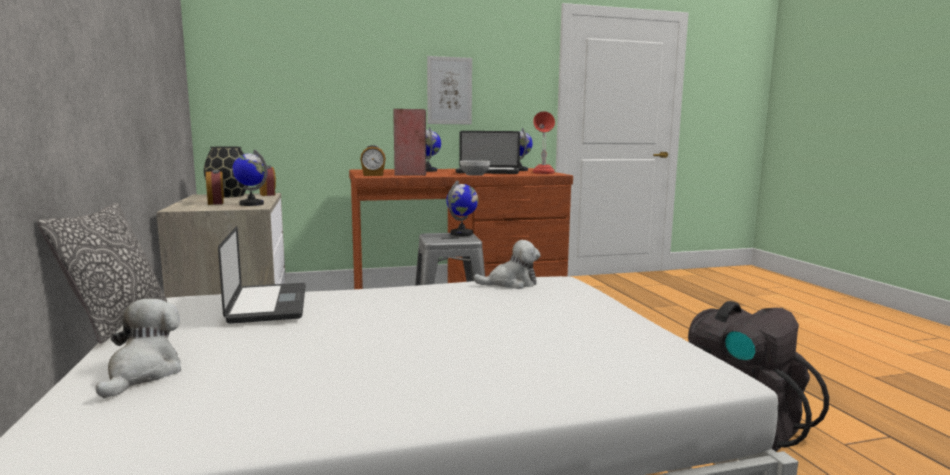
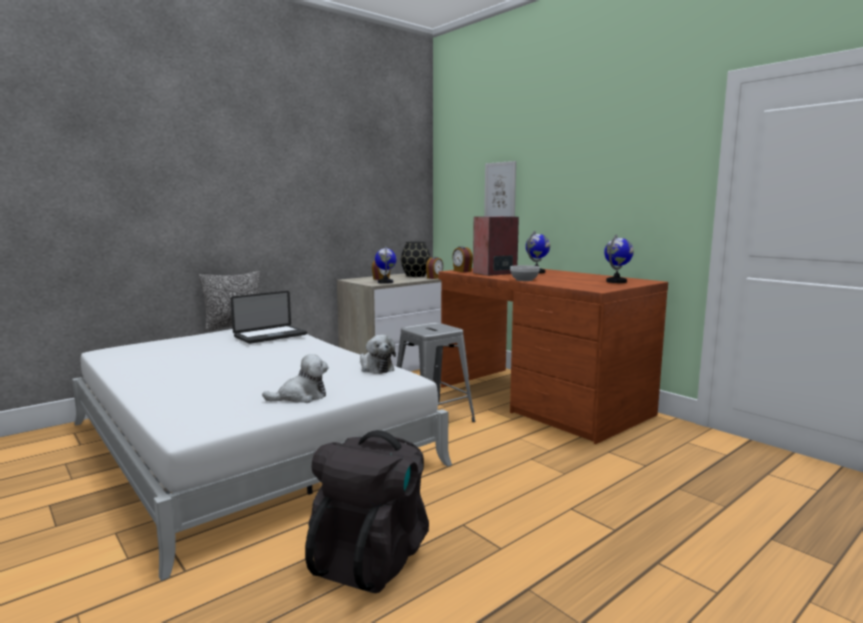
camera: 65 degrees right, 0 degrees up
(143, 373) = (177, 343): plush toy -> plush toy (301, 397)
(449, 91) = (590, 193): picture -> picture (500, 192)
(462, 234) = (449, 328): globe -> none
(488, 172) = (564, 279): laptop -> none
(543, 173) = (590, 287): red table lamp -> none

